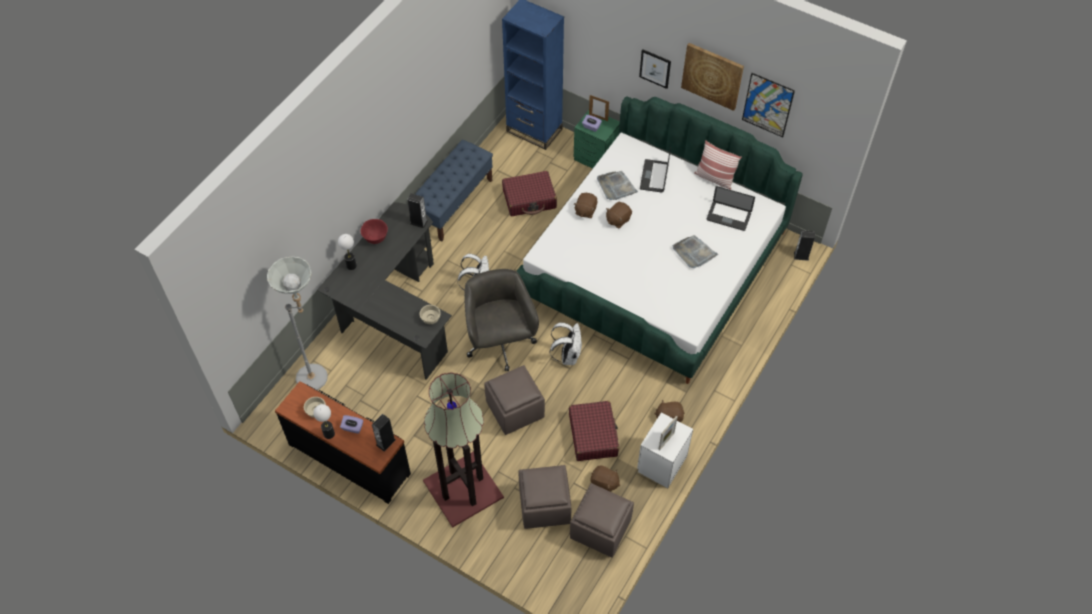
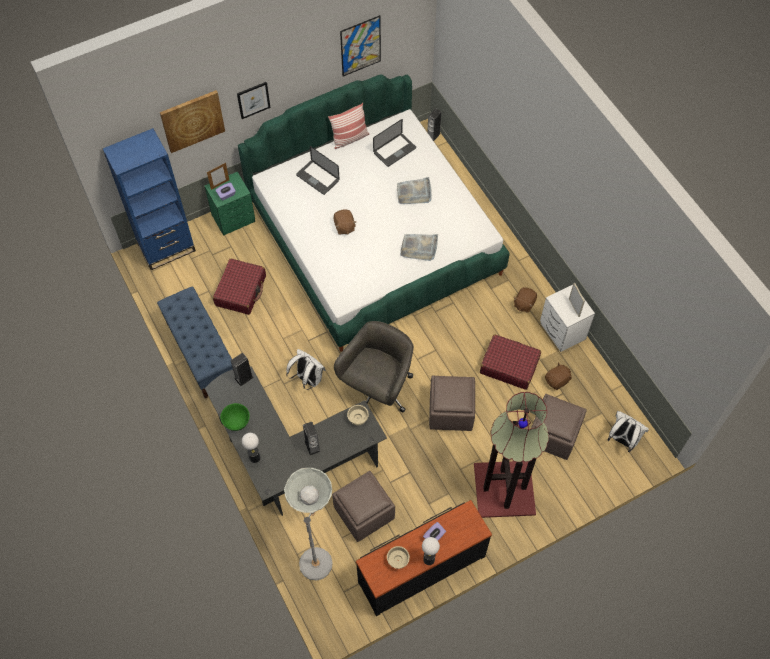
camera: 60 degrees left, 5 degrees up
(375, 238) = (236, 422): red bowl -> green bowl
(385, 442) = (464, 515): speaker -> speaker (312, 446)
(500, 343) = (377, 389): grey office chair -> grey office chair turned 105 degrees clockwise
(567, 356) = (422, 345): white backpack -> white backpack (622, 440)
(585, 210) = (318, 245): brown plush toy -> none
(601, 528) = (595, 404): brown ottoman -> brown ottoman (364, 512)
(616, 187) = (309, 210): grey tray -> grey tray (419, 248)
(712, 75) = (306, 62): picture -> picture (192, 120)

